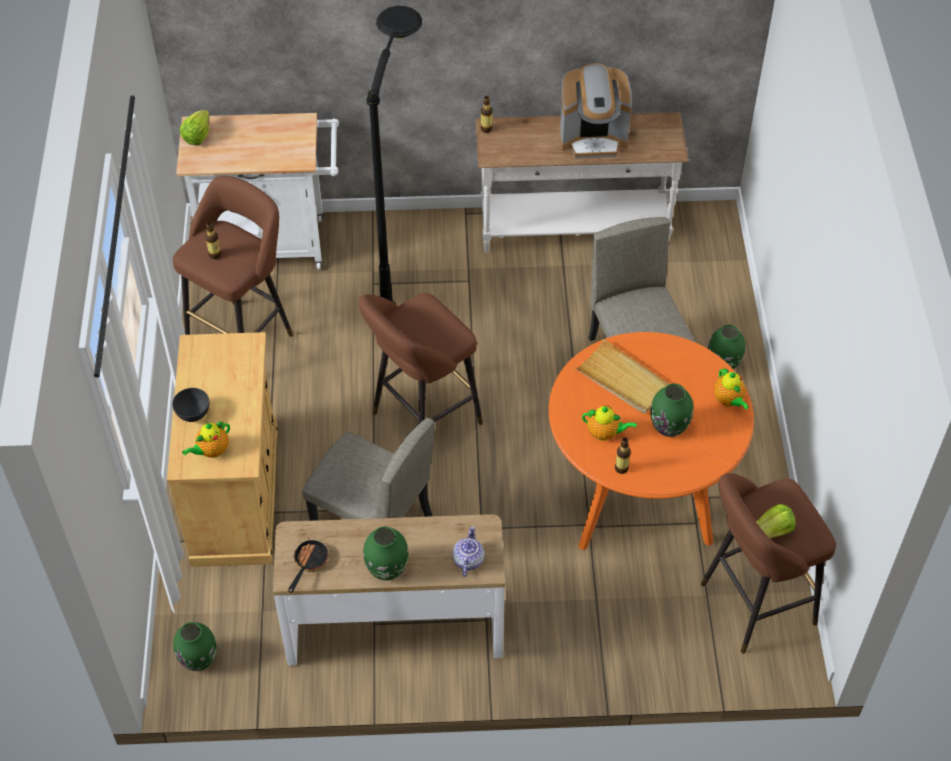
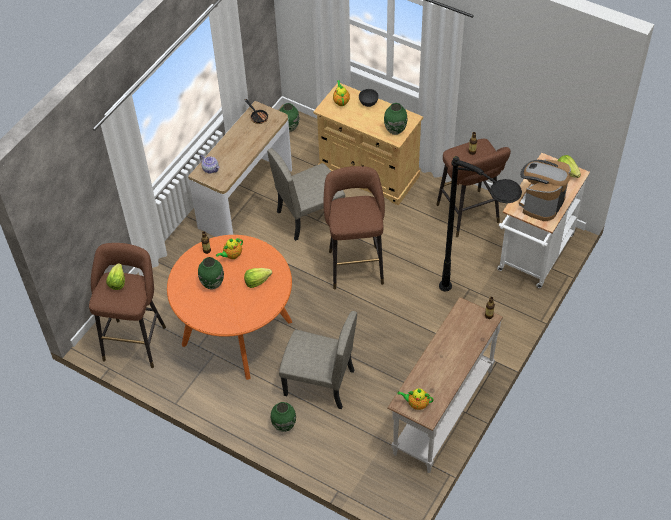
camera: 125 degrees right, 0 degrees up
(387, 569) = (231, 140): green vase -> green vase (395, 130)
(593, 138) = (441, 366): coffee machine -> coffee machine (541, 202)
(622, 380) = (257, 281): beige tray -> lettuce
(729, 400) = (205, 319): teapot -> teapot (416, 404)

